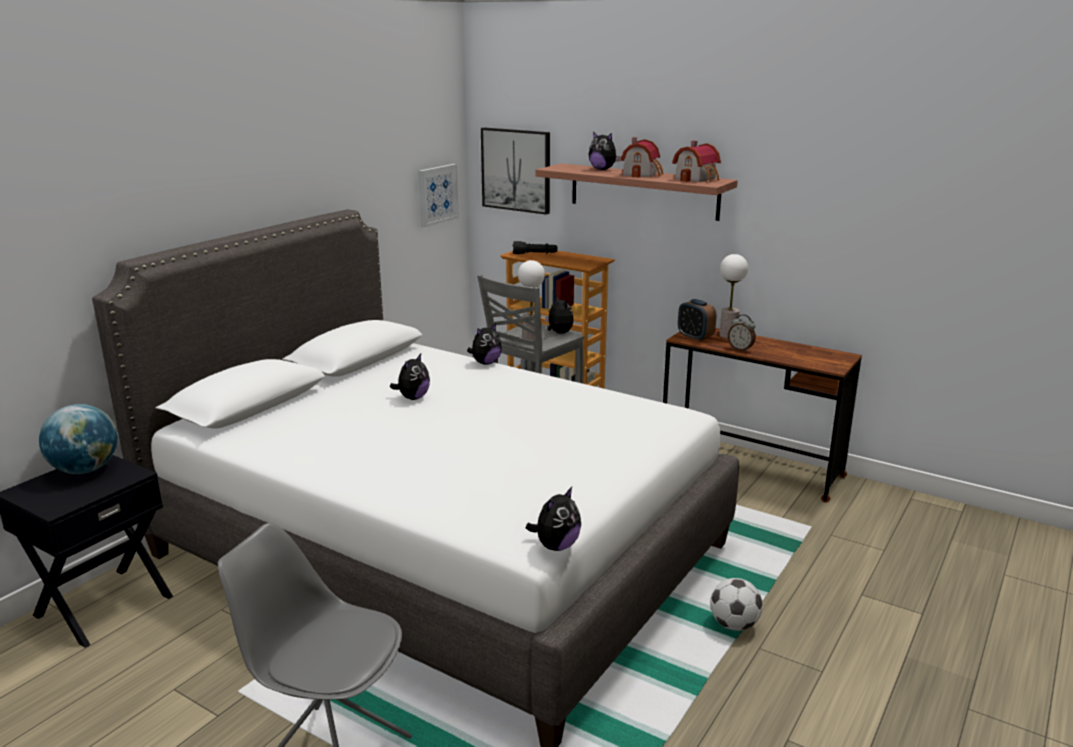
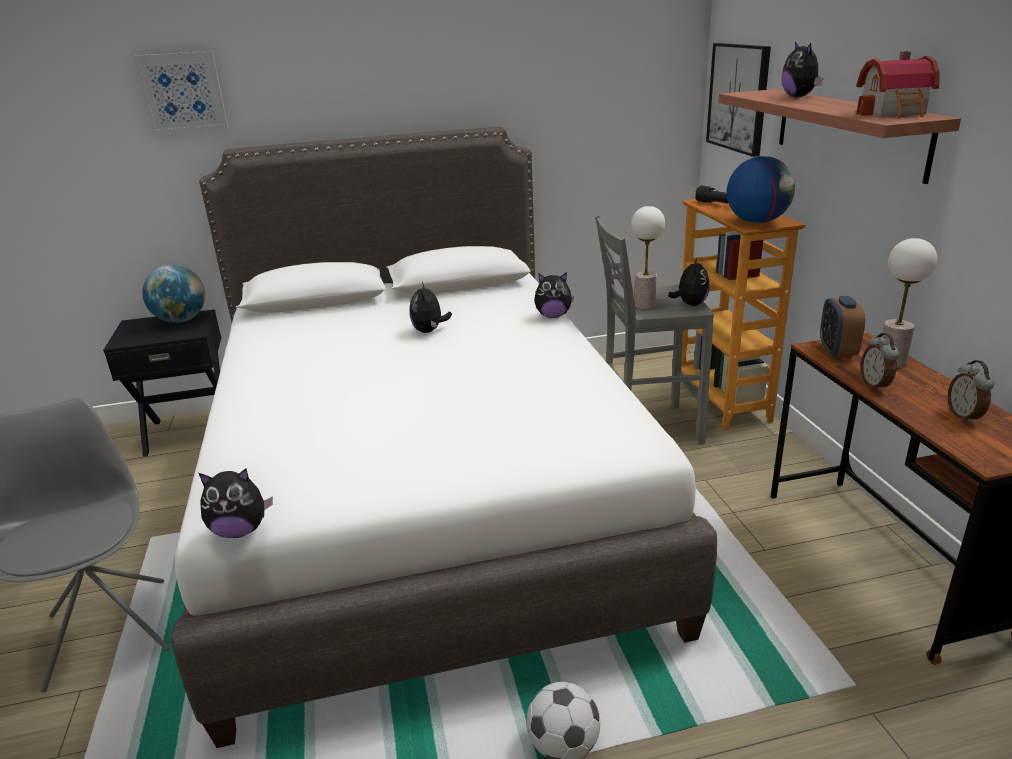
camera: 45 degrees right, 5 degrees up
(413, 398) = (429, 331): plush toy -> plush toy turned 105 degrees clockwise
(437, 195) = (647, 123): picture -> picture (182, 92)
(583, 262) = (756, 222): none -> globe
(642, 174) = (834, 104): toy house -> none
(797, 352) = (964, 416): none -> alarm clock

